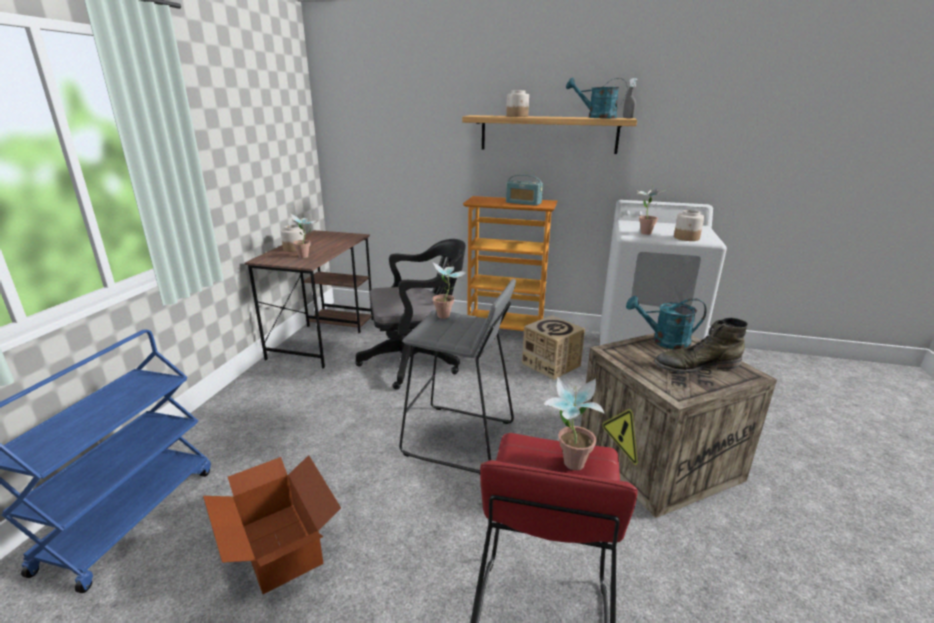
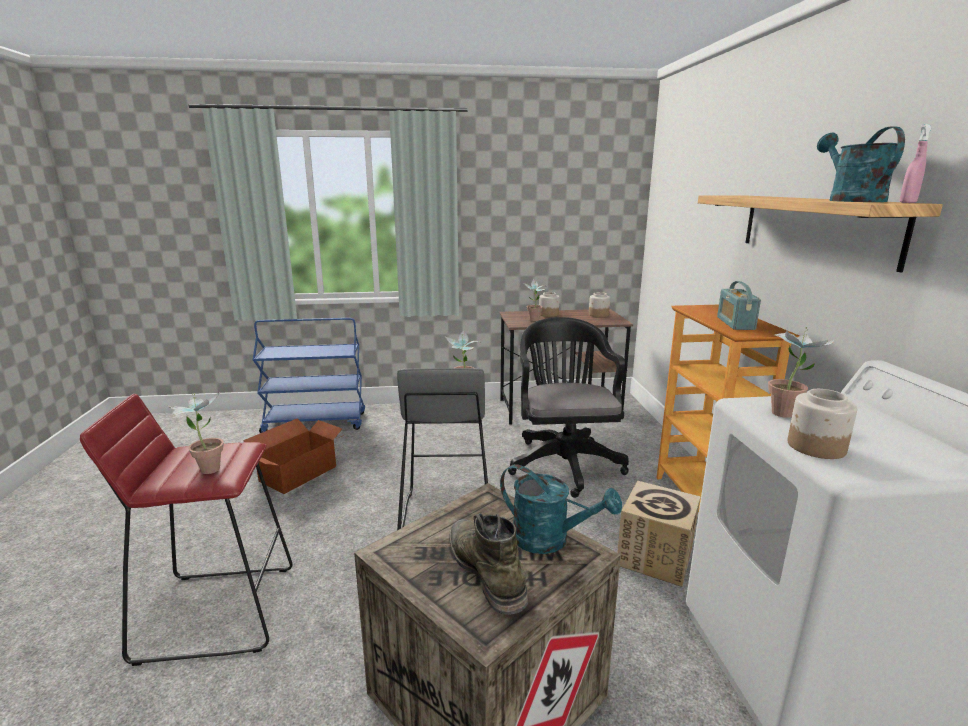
camera: 70 degrees right, 5 degrees down
(416, 361) = (564, 462): black office chair -> black office chair turned 150 degrees counterclockwise
(517, 116) = (761, 196): jar -> jar (598, 315)
(628, 118) = (907, 203): grey spray bottle -> pink spray bottle
(664, 341) = (550, 540): turquoise watering can -> turquoise watering can turned 135 degrees clockwise

